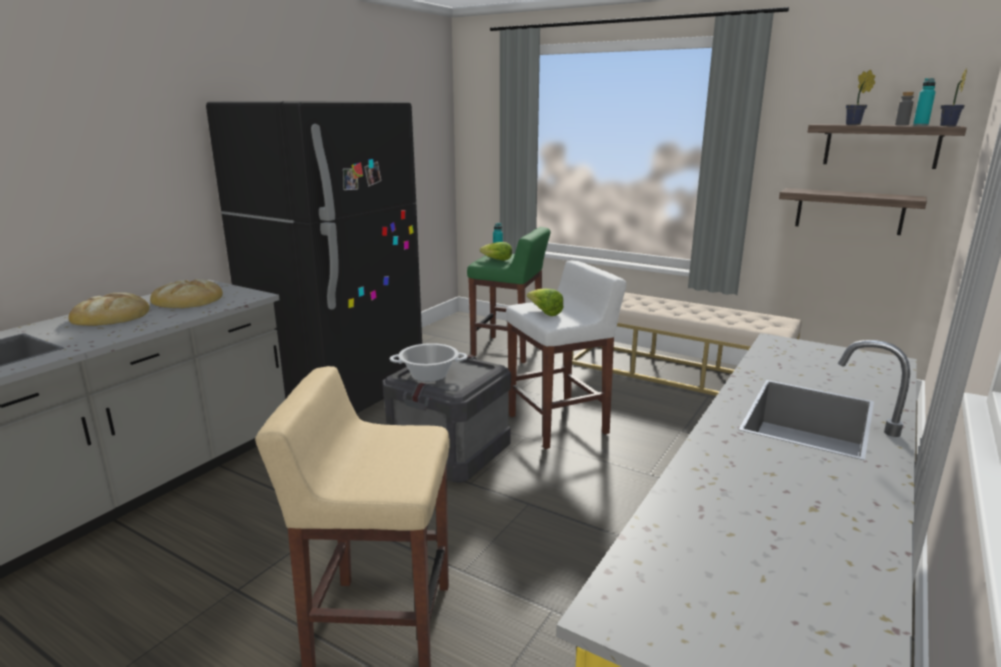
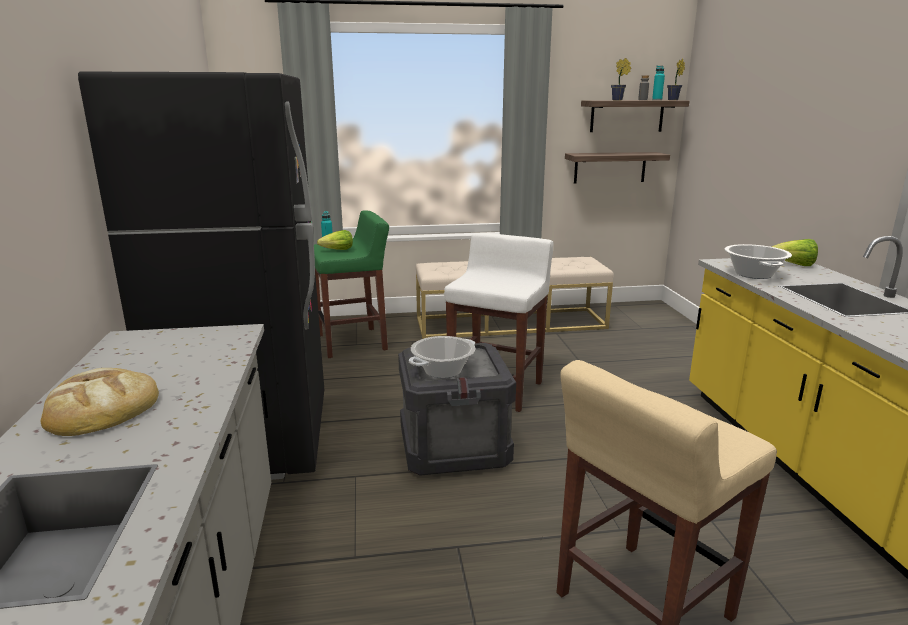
camera: 40 degrees left, 0 degrees up
(188, 300) = (161, 359): bread -> none
(545, 313) = (493, 284): lettuce -> lettuce (793, 265)
(775, 362) = (753, 274): none -> cooking pot

